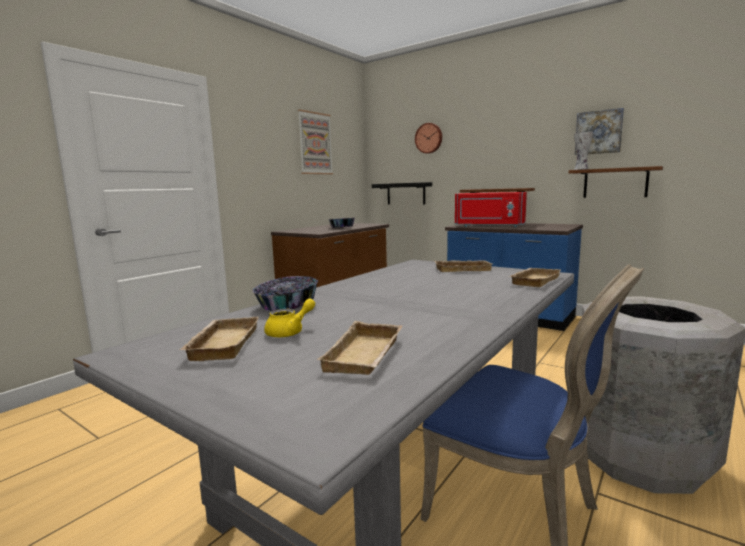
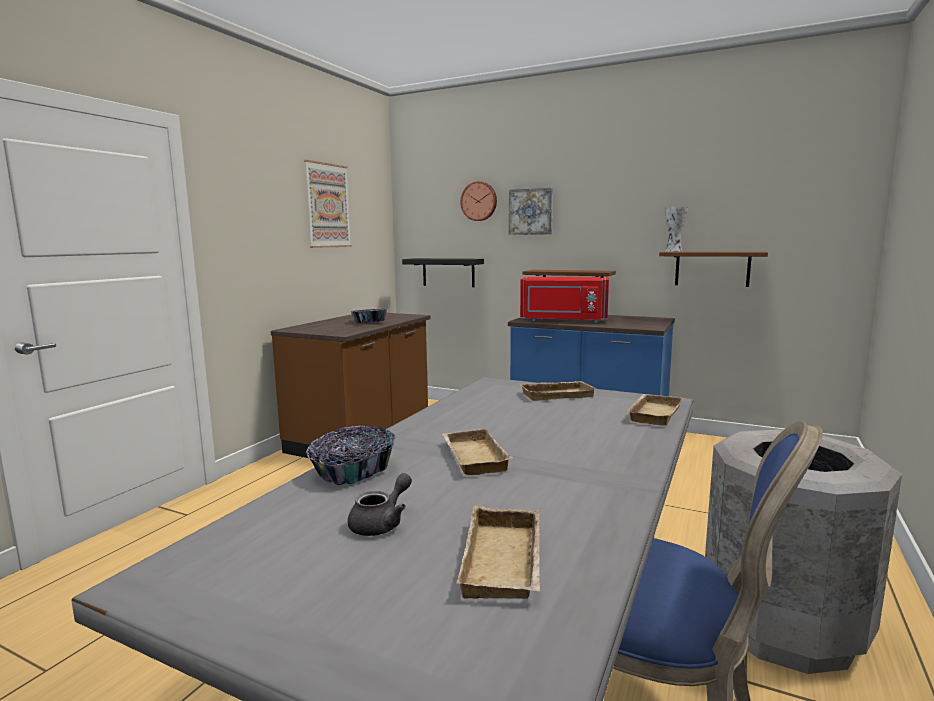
camera: 10 degrees left, 0 degrees up
(222, 343) = (294, 552): beige tray -> beige tray (472, 457)
(290, 332) = (381, 523): yellow teapot -> grey teapot
(598, 132) = (692, 206): picture -> picture (531, 211)

